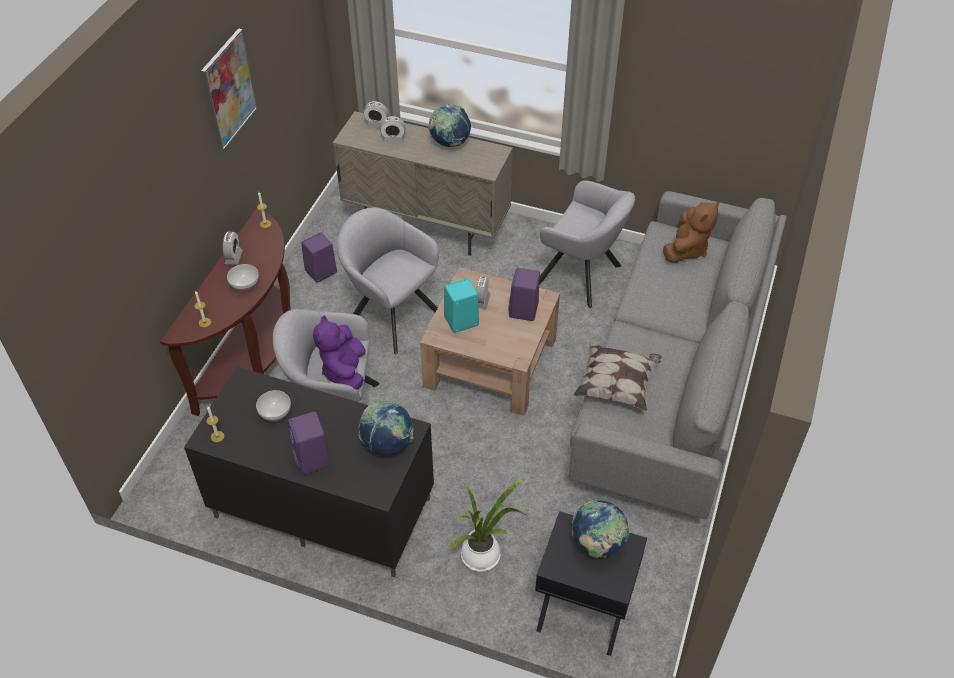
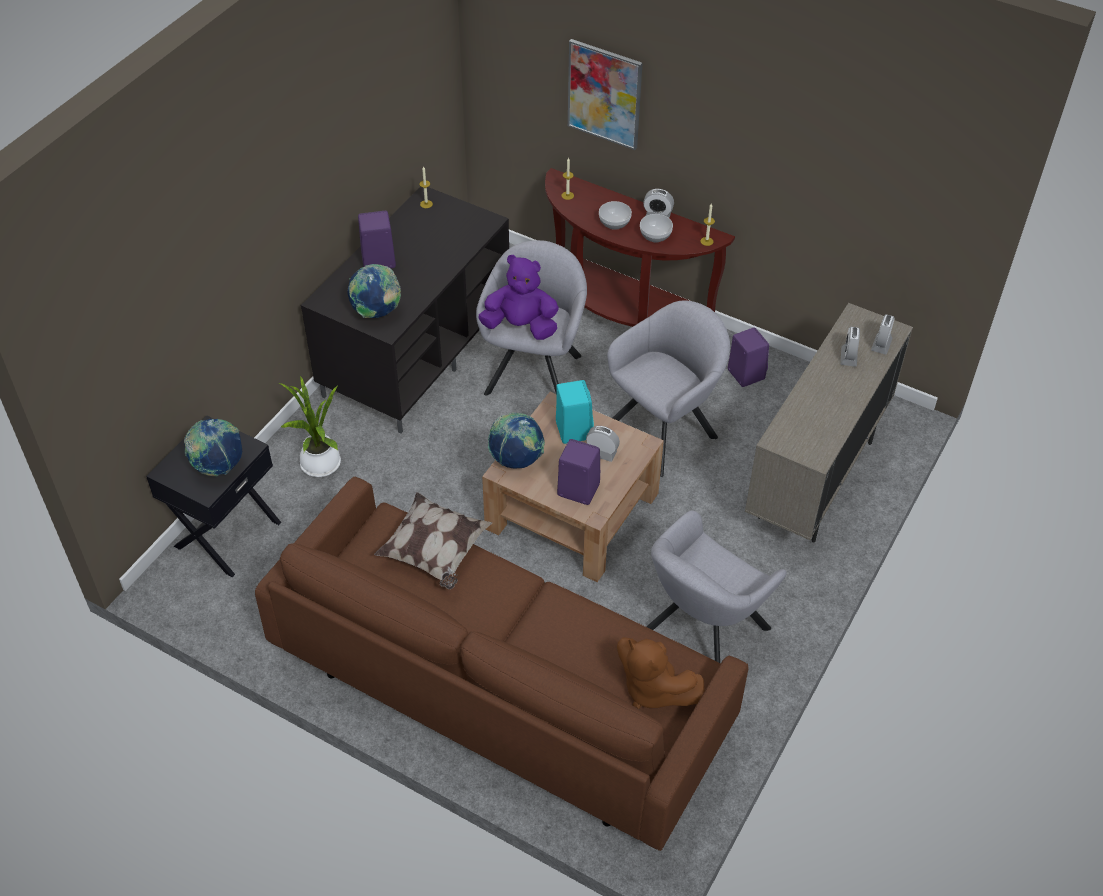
camera: 100 degrees right, 0 degrees up
(228, 90) = (762, 103): picture -> picture (604, 94)
(275, 412) = (441, 241): bowl -> bowl (655, 236)
(450, 143) = (837, 410): globe -> globe (517, 459)
(671, 379) = (501, 692): grey sofa -> brown sofa

